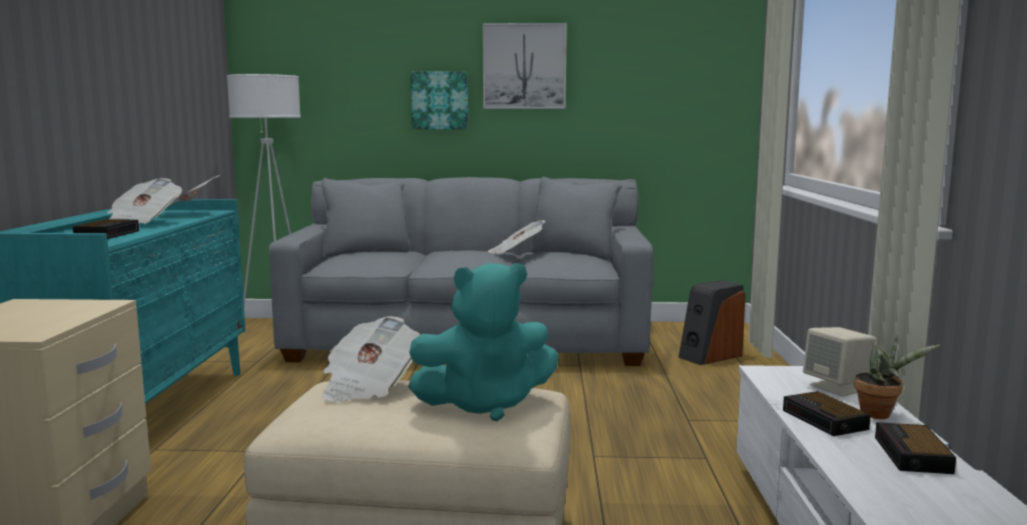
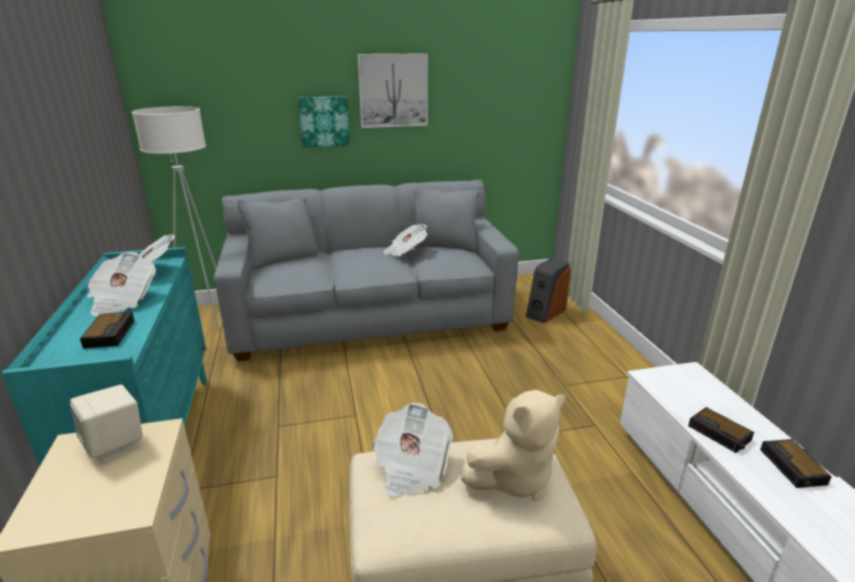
camera: 15 degrees left, 15 degrees up
(485, 405) = (514, 478): turquoise plush toy -> beige plush toy
(837, 387) = (703, 390): beige speaker -> beige speaker (116, 446)
(880, 414) = (746, 420): potted plant -> none

